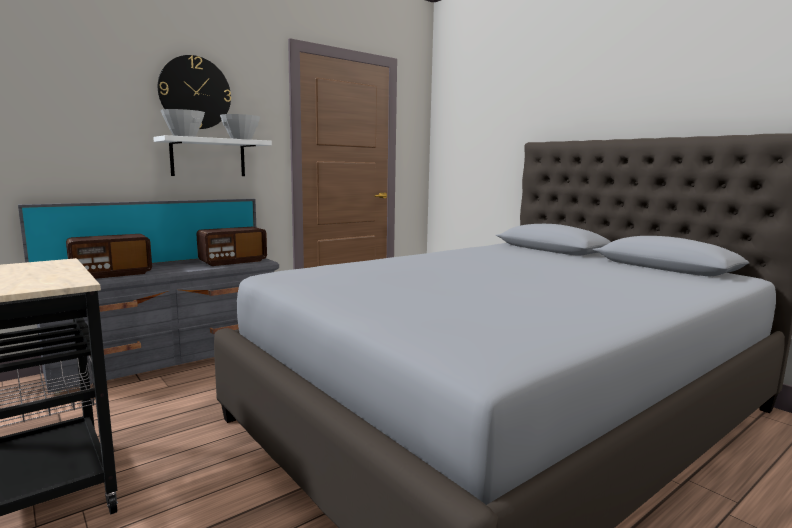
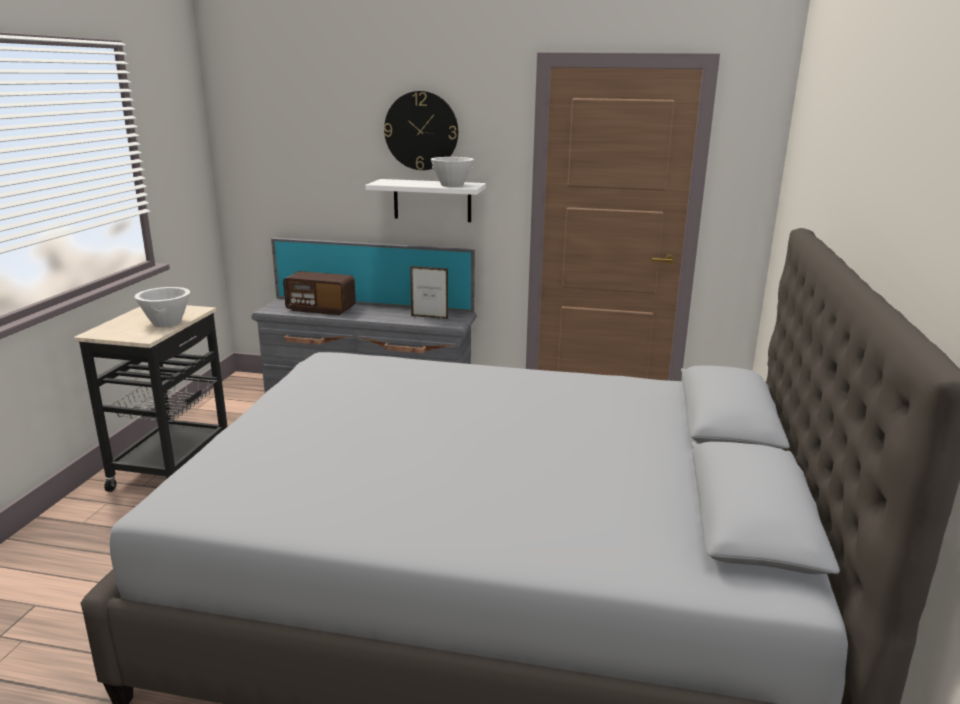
camera: 50 degrees right, 10 degrees up
(184, 136) = (392, 183): white bowl -> white bowl (166, 323)
(233, 261) = (429, 317): radio -> picture frame

